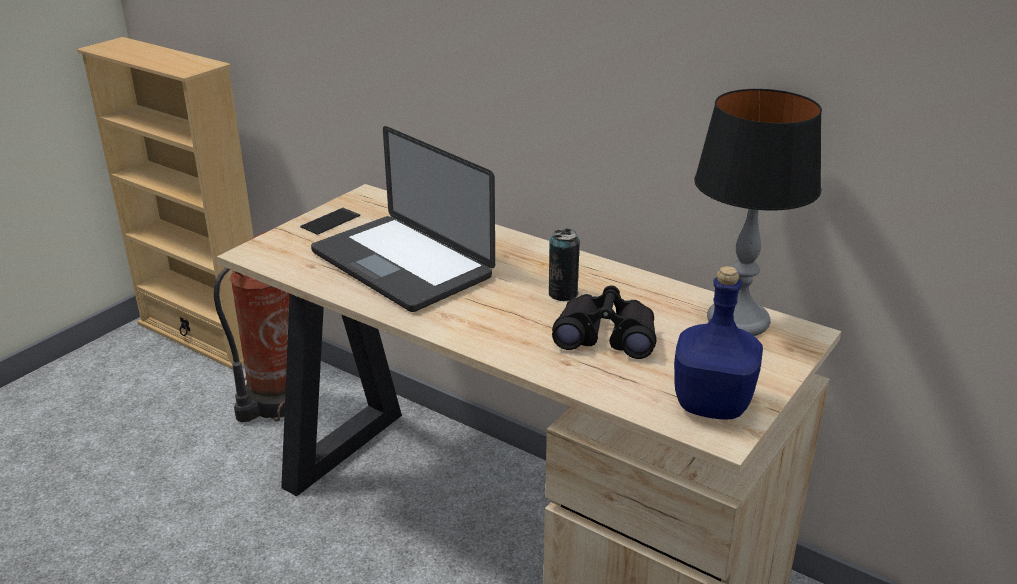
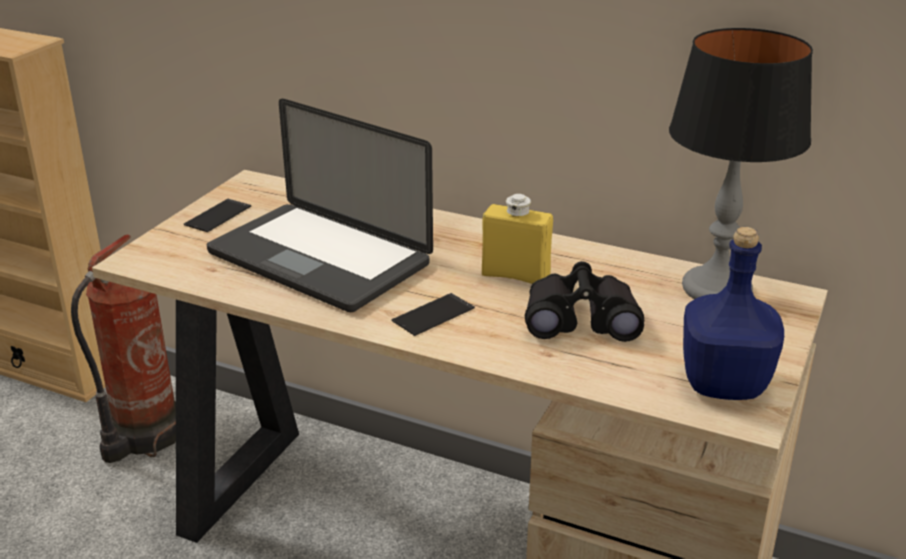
camera: 10 degrees left, 0 degrees up
(480, 320) = (433, 315): none -> phone
(563, 294) = (515, 276): can -> yellow bottle

